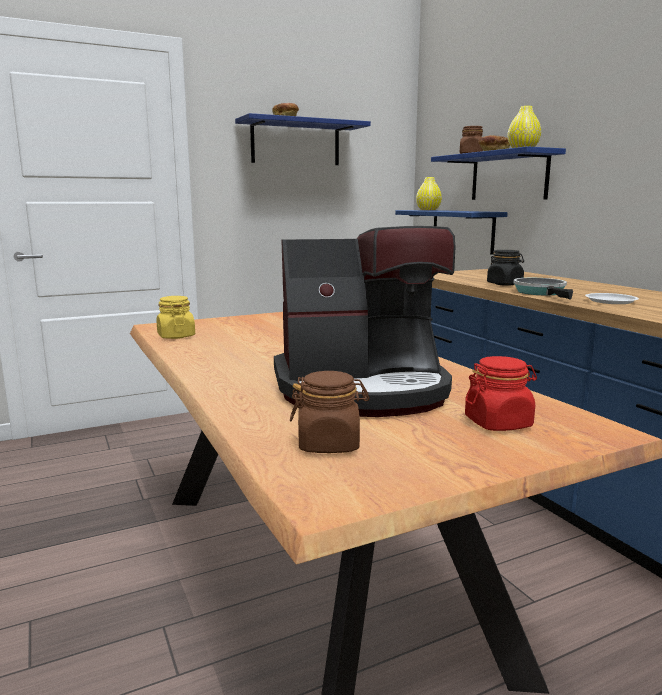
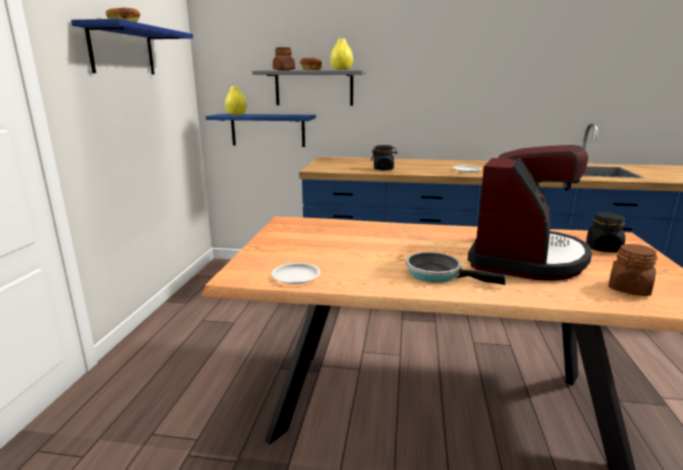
camera: 55 degrees left, 5 degrees up
(176, 336) = (296, 276): yellow jar -> white plate
(498, 423) = (603, 248): red jar -> black jar
(509, 176) = (314, 88): blue shelf -> grey shelf
(541, 293) = (424, 171): frying pan -> frying pan (438, 274)

